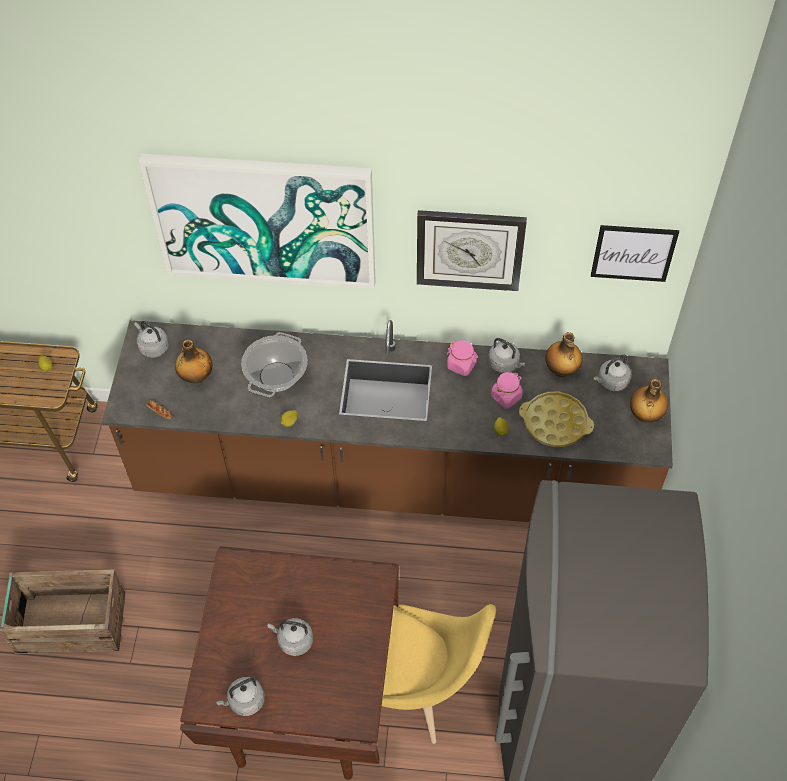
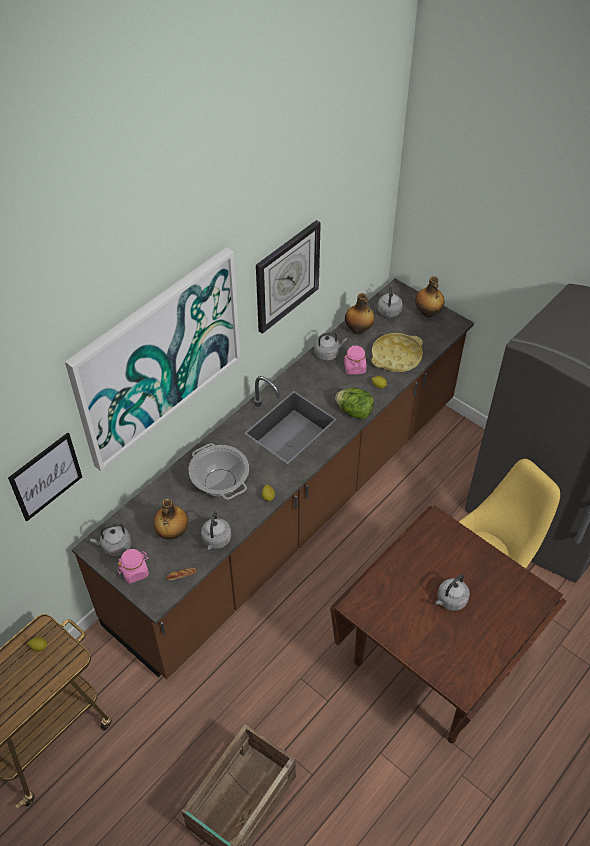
camera: 55 degrees left, 5 degrees down
(244, 701) = (479, 659): grey kettle -> grey kettle (216, 540)
(448, 430) = (354, 412): none -> lettuce
(461, 365) = (308, 375): pink jar -> pink jar (135, 572)
(633, 253) = (371, 205): picture -> picture (46, 476)

